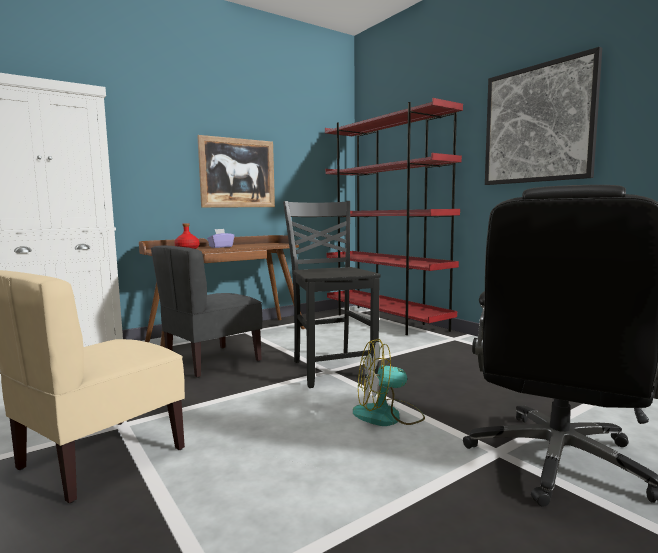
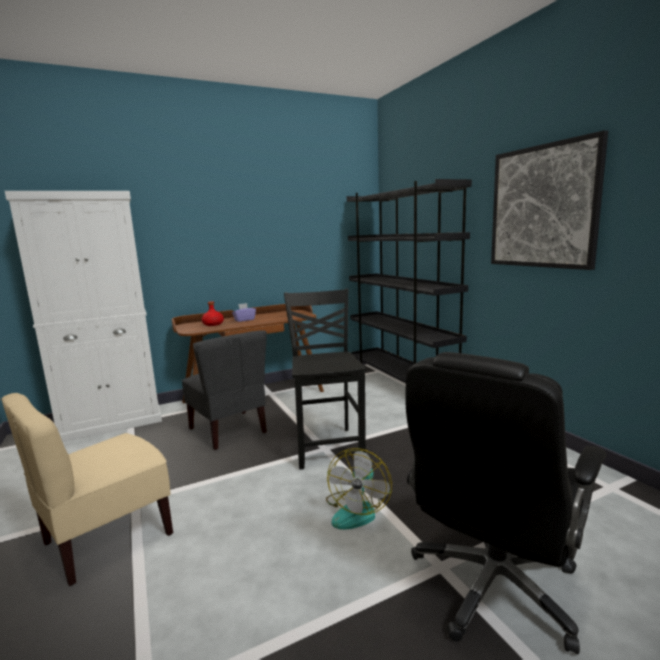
camera: 10 degrees right, 5 degrees up
(212, 362) = (229, 430): grey chair -> grey chair turned 90 degrees counterclockwise
(237, 173) = (261, 248): picture -> none
(385, 321) = (401, 384): red bookcase -> black bookcase
(388, 416) = (357, 510): fan -> fan turned 75 degrees counterclockwise

